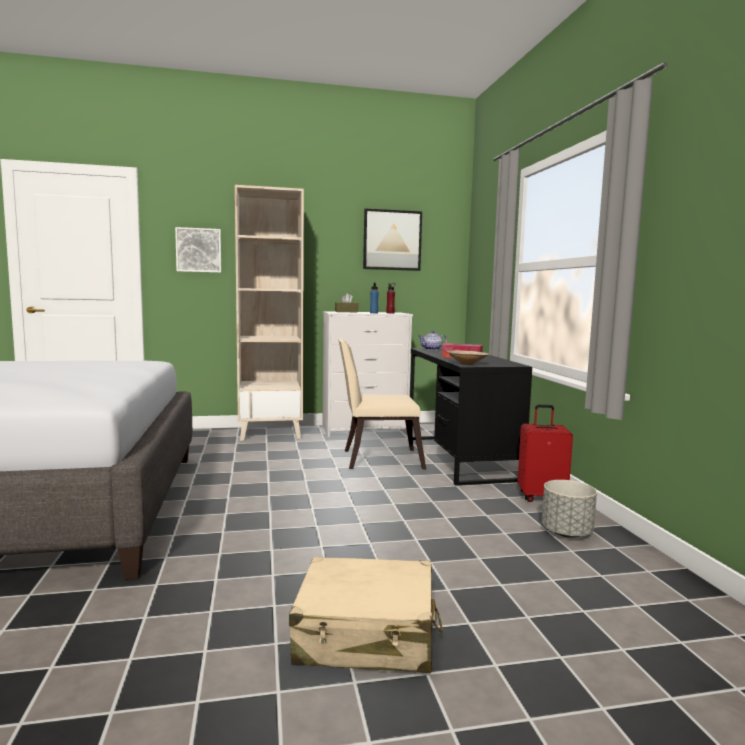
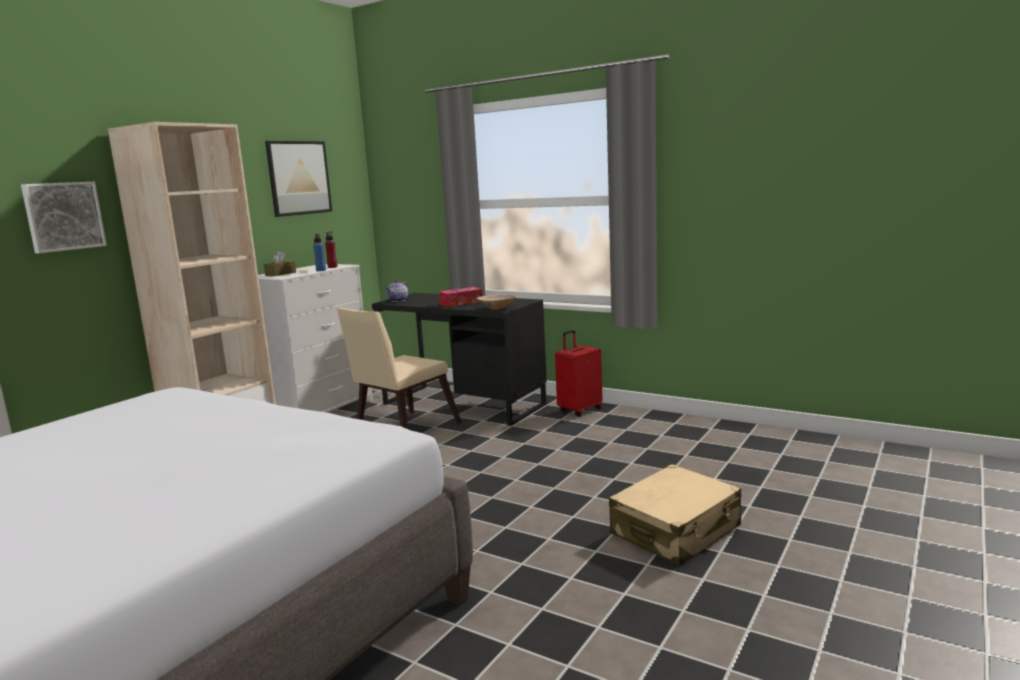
camera: 45 degrees left, 5 degrees up
(567, 532) = (638, 426): grey planter -> none

